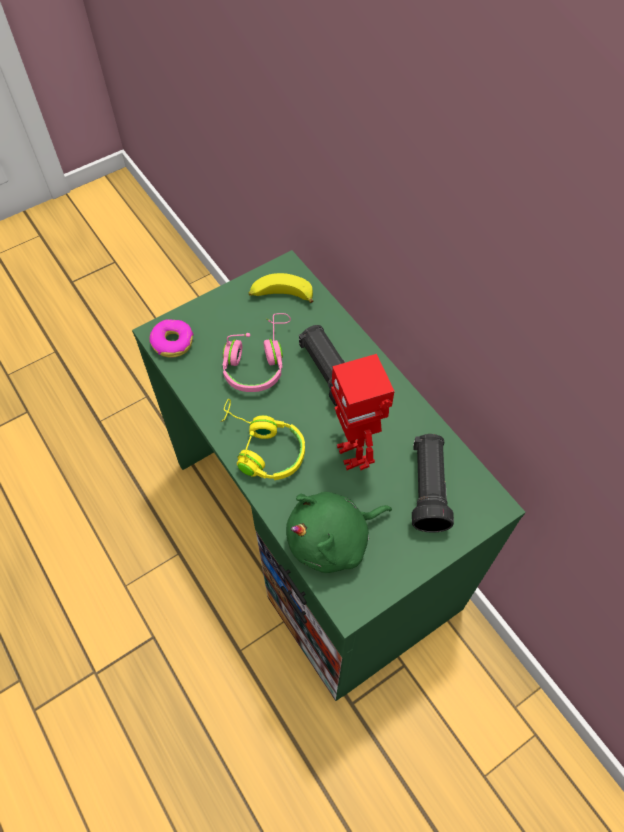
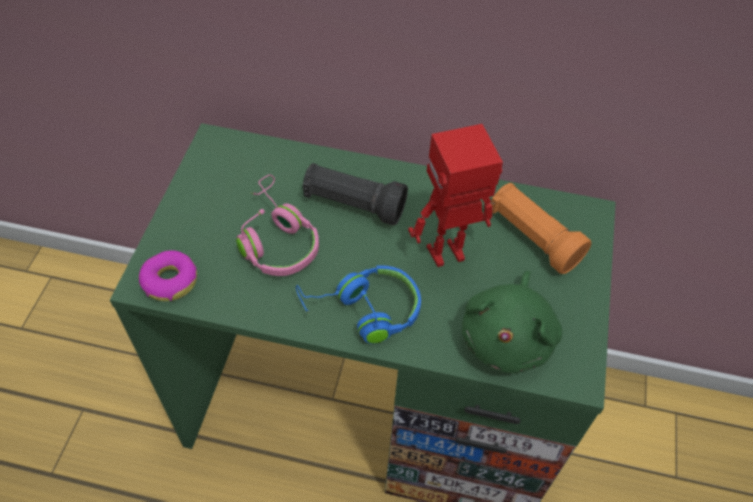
camera: 45 degrees left, 5 degrees down
(261, 448) = (363, 311): yellow headphones -> blue headphones
(281, 296) = (236, 169): banana -> none
(354, 454) = (447, 255): toy robot -> toy robot turned 135 degrees clockwise
(428, 489) = (533, 237): black flashlight -> orange flashlight

